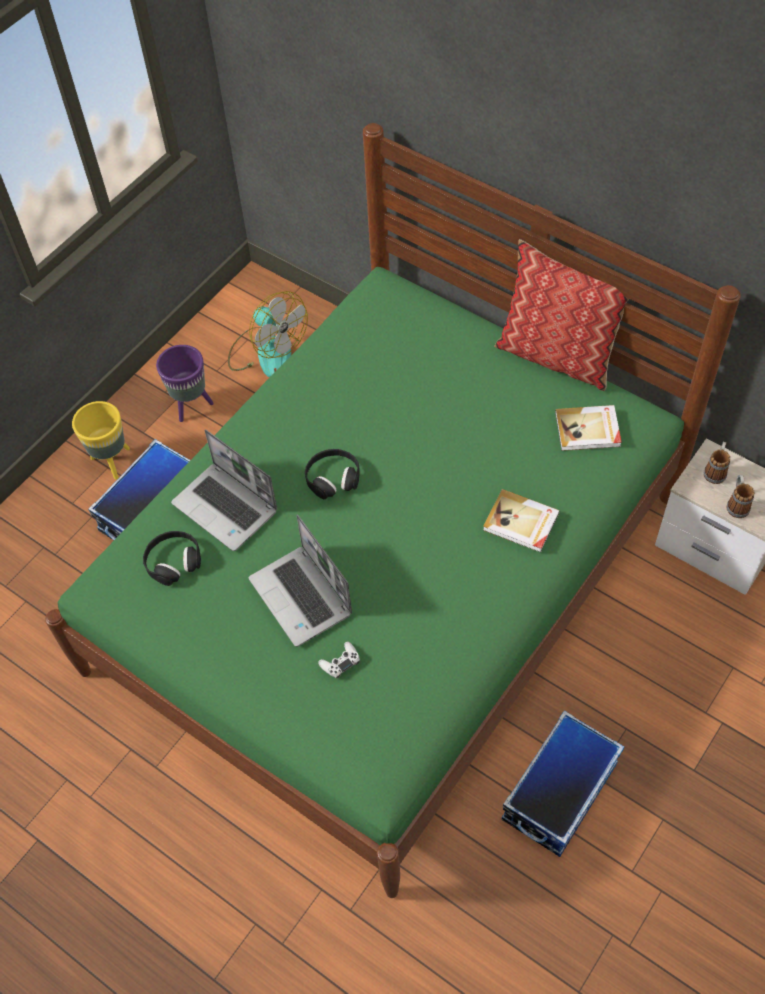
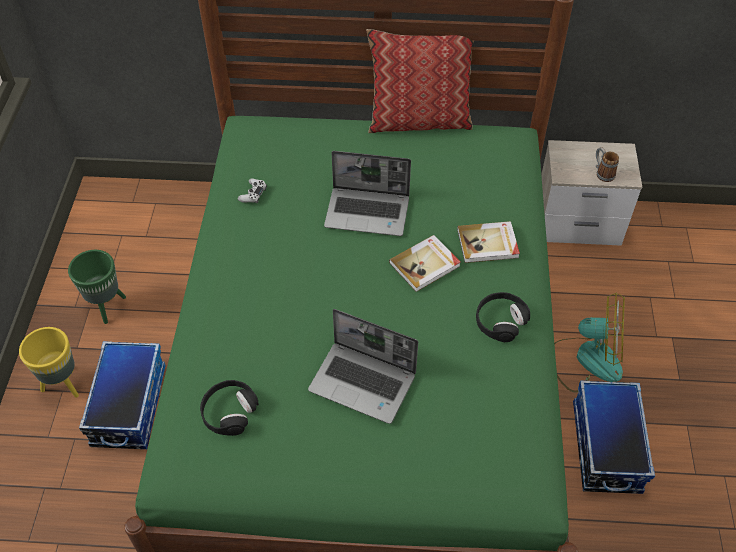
camera: 35 degrees left, 5 degrees down
(191, 405) = (107, 306): purple planter -> green planter
(227, 507) = (245, 345): laptop -> laptop (368, 212)
(267, 352) = (145, 237): fan -> fan (587, 359)
(333, 478) = (318, 279): black headphones -> black headphones (500, 321)
(340, 662) = (434, 417): white game controller -> white game controller (253, 194)
(588, 430) = (483, 159): book -> book (425, 265)
(715, 470) = (571, 158): mug -> none

